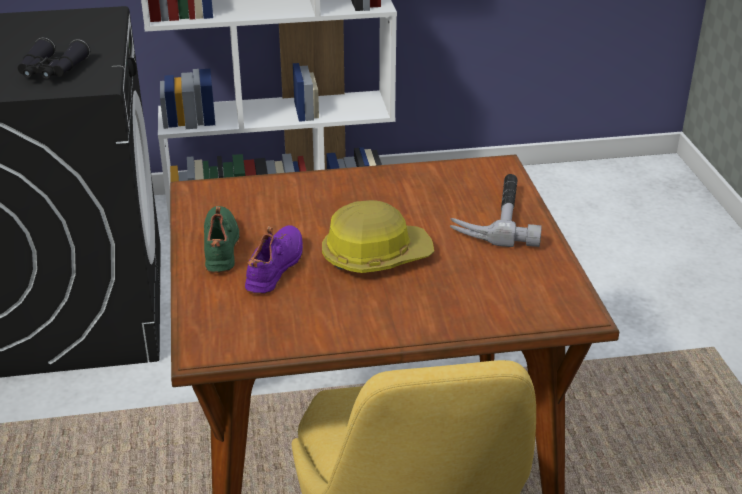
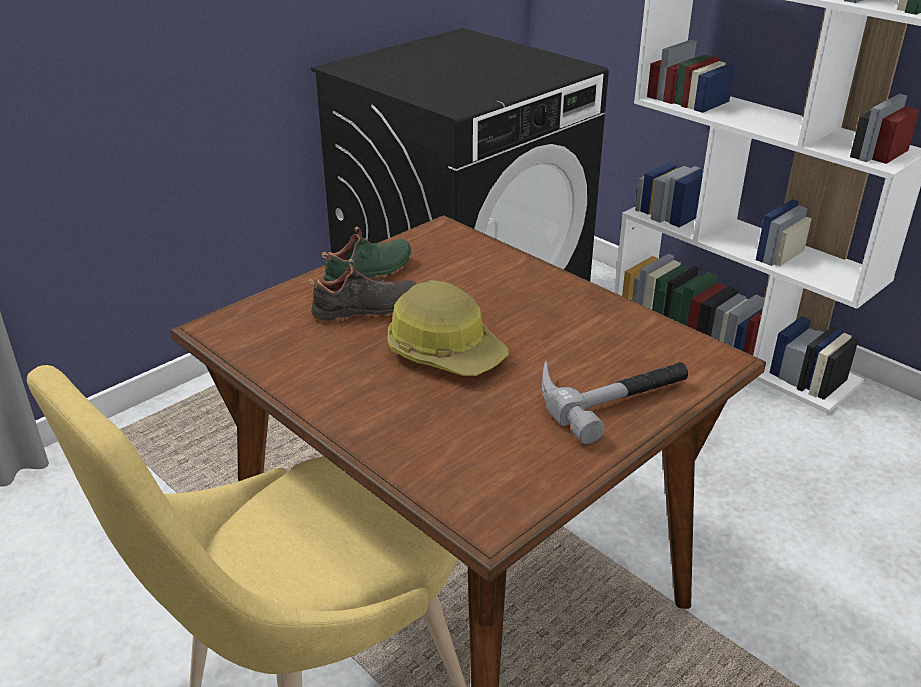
camera: 55 degrees right, 0 degrees up
(52, 71) = (453, 87): black binoculars -> none
(277, 268) = (367, 311): purple shoe -> black shoe

